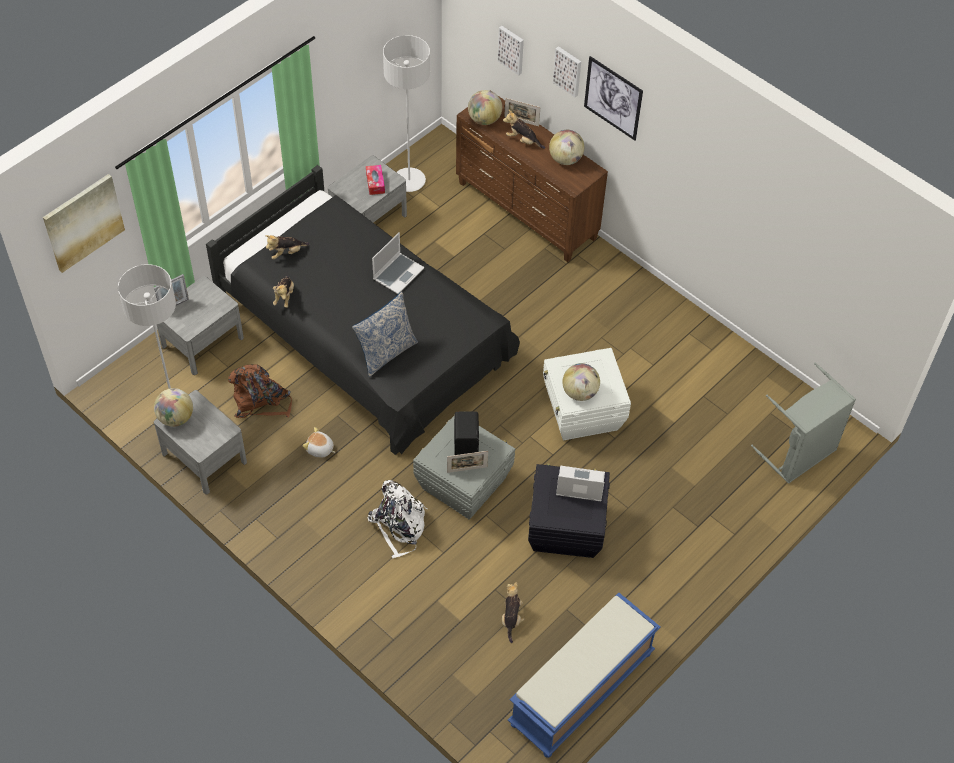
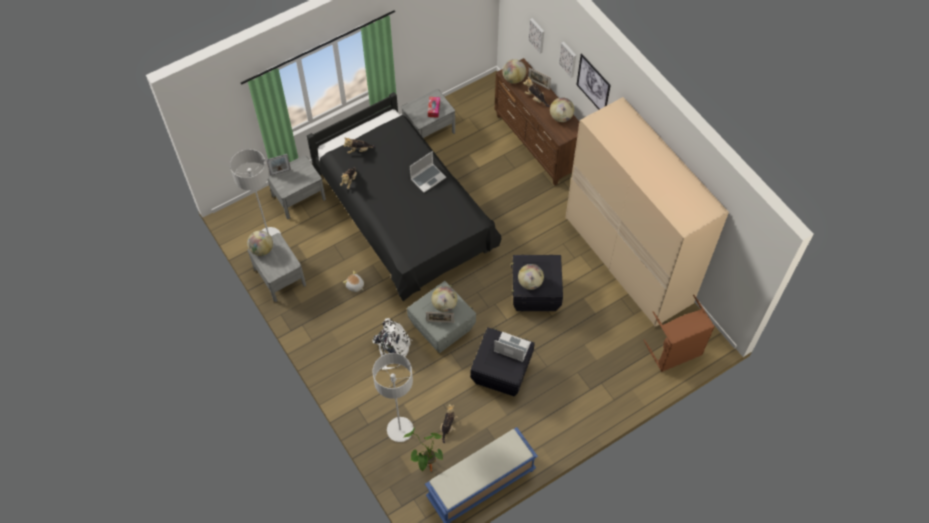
camera: 15 degrees right, 5 degrees up
(83, 222) = (218, 114): picture -> none
(260, 401) = (325, 245): brown backpack -> none
(386, 352) = (405, 232): pillow -> none
(409, 181) = (463, 108): grey floor lamp -> grey floor lamp (400, 430)
(467, 445) = (444, 305): black speaker -> globe
(496, 680) = (427, 466): none -> potted plant
(582, 412) = (535, 294): white storage box -> black storage box
(698, 343) = (628, 260): none -> beige wardrobe
(799, 454) = (675, 353): grey laundry basket -> brown laundry basket

